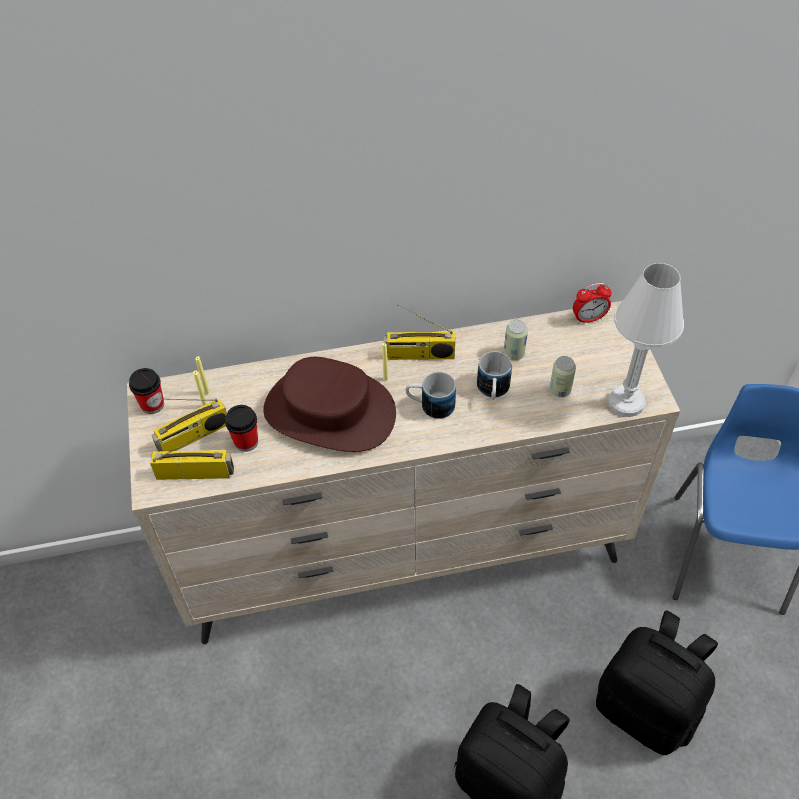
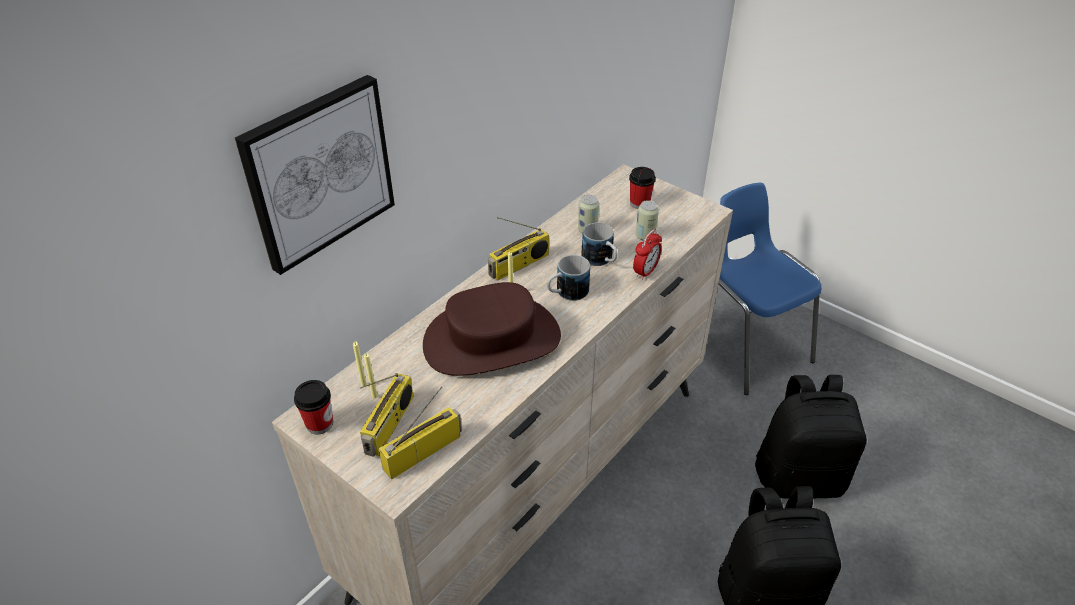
camera: 40 degrees left, 10 degrees down
(195, 211) = (319, 172): none -> picture
(246, 442) = (444, 401): cup -> cup (639, 203)
(588, 318) = (613, 185): alarm clock -> alarm clock (645, 272)
(626, 402) = (695, 222): white table lamp -> none

